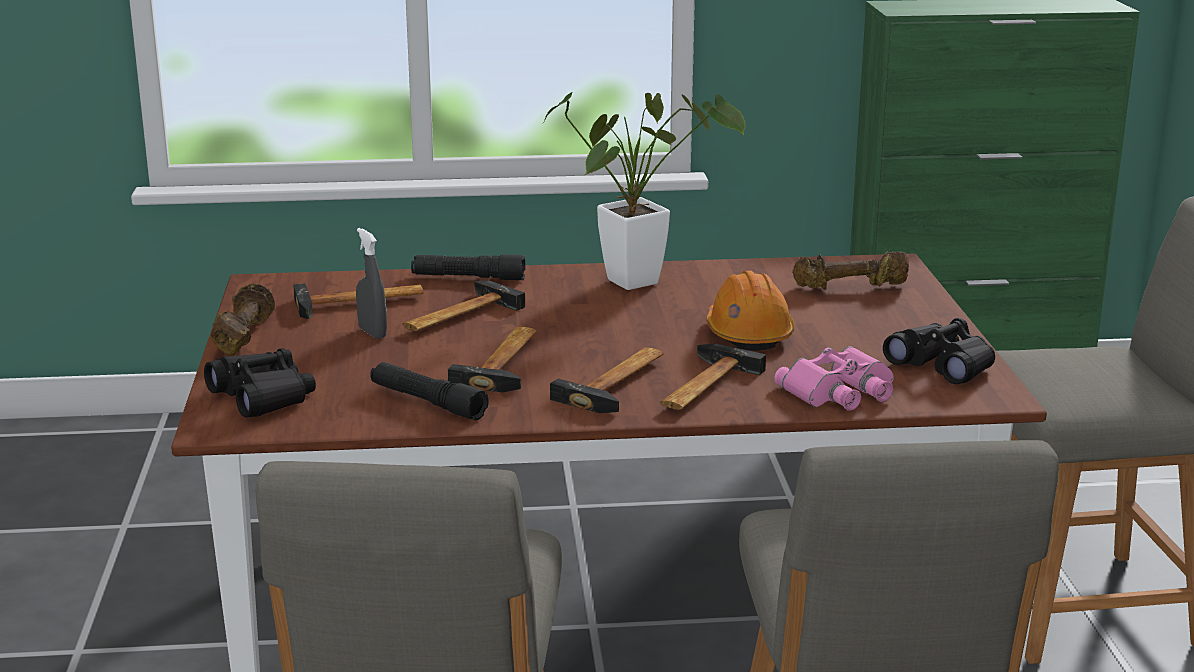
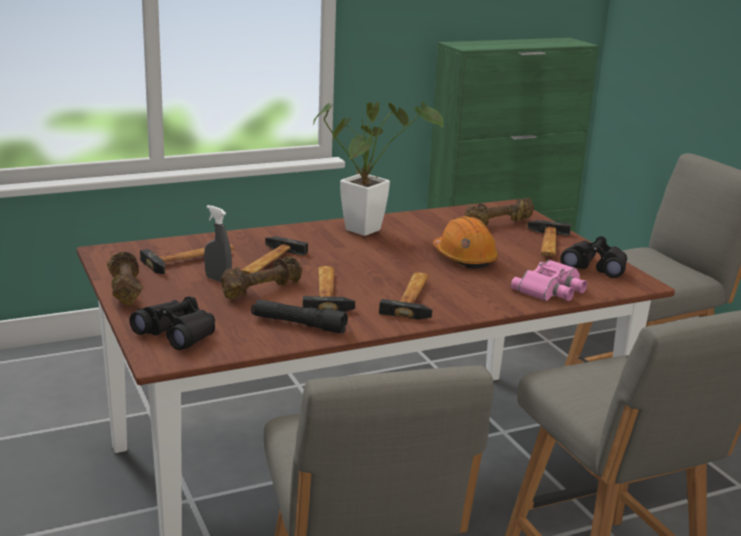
camera: 20 degrees left, 0 degrees up
(418, 352) = (261, 290): none -> brown dumbbell
(468, 278) = (252, 236): black flashlight -> none
(701, 387) = (466, 295): hammer -> hammer (546, 244)

